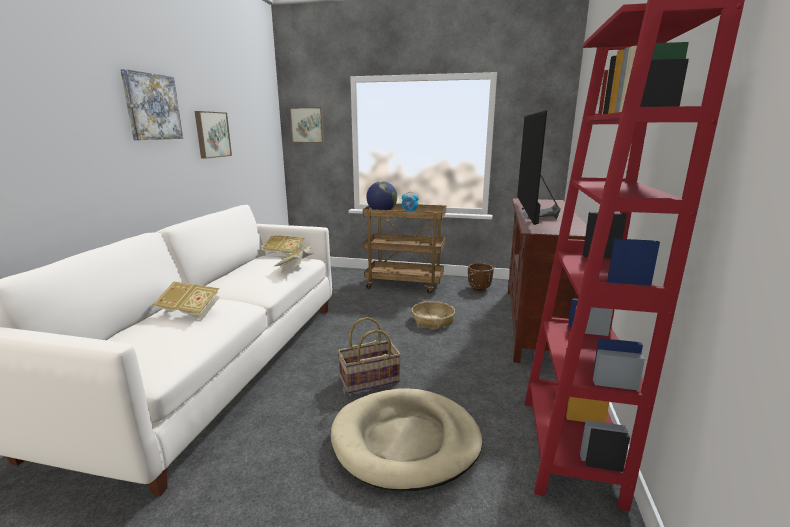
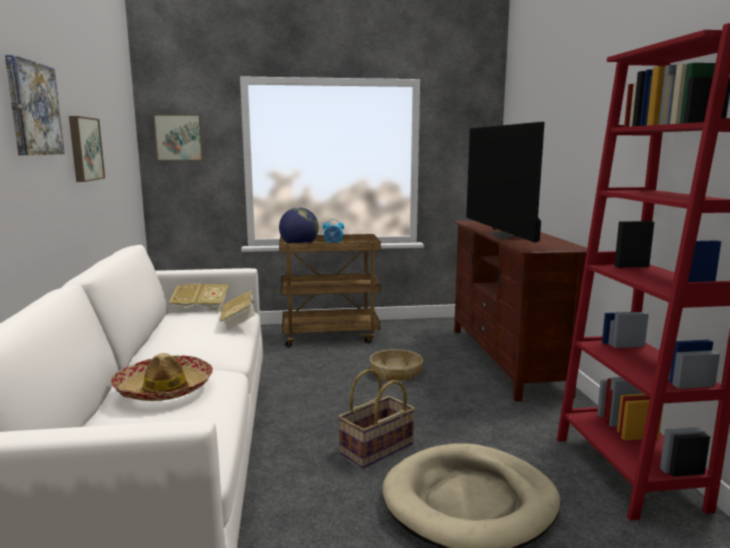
camera: 20 degrees left, 5 degrees down
(190, 312) = (164, 389): book -> hat
(479, 288) = (420, 331): brown planter -> none

